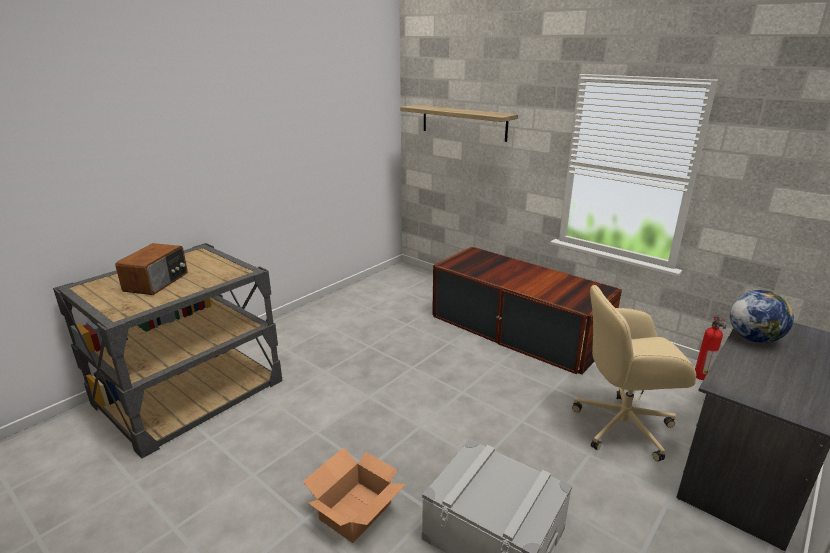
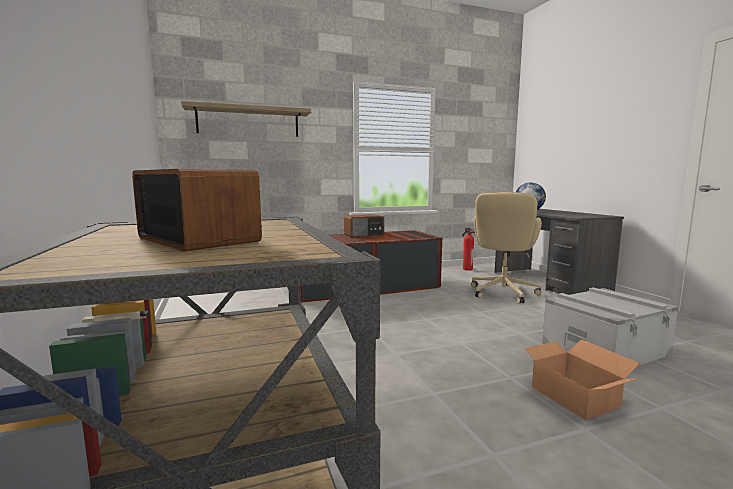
camera: 60 degrees left, 15 degrees down
(533, 274) = (364, 235): none -> radio

